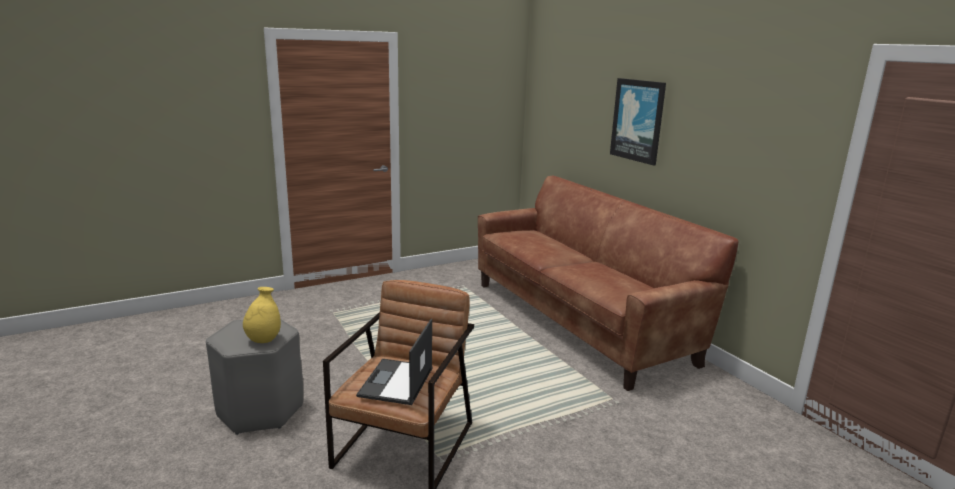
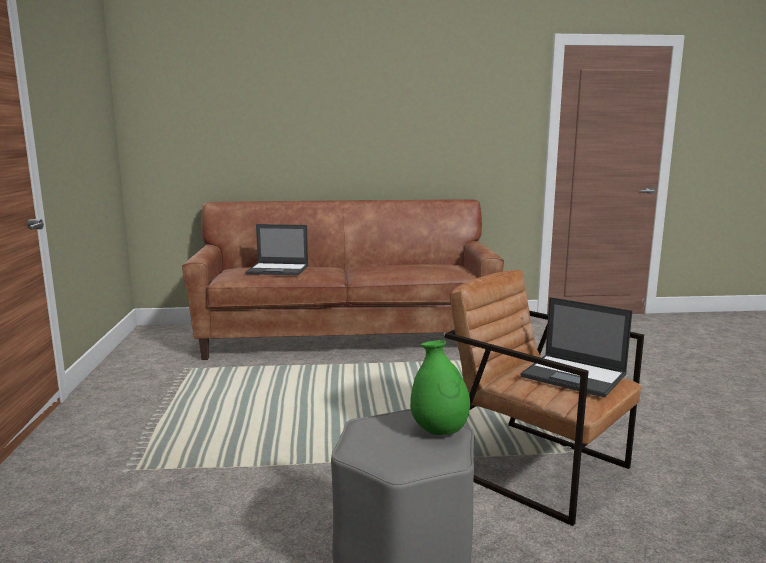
camera: 65 degrees left, 5 degrees down
(263, 340) = (439, 431): yellow vase -> green vase
(530, 241) = (278, 270): none -> laptop
(637, 120) = (336, 116): picture -> none

